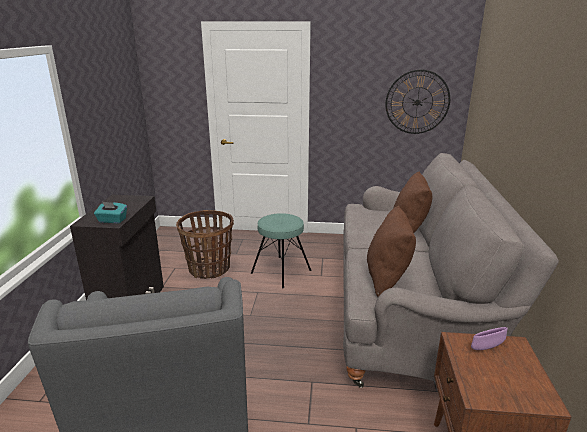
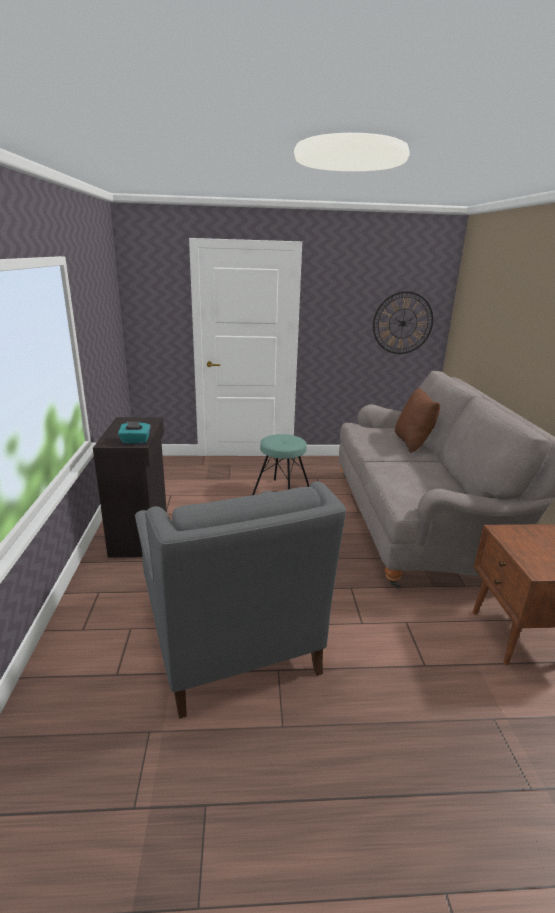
camera: 10 degrees left, 0 degrees up
(209, 269) = (207, 494): basket -> none
(387, 278) = (415, 484): brown pillow -> none
(487, 347) = (527, 534): purple bowl -> none

